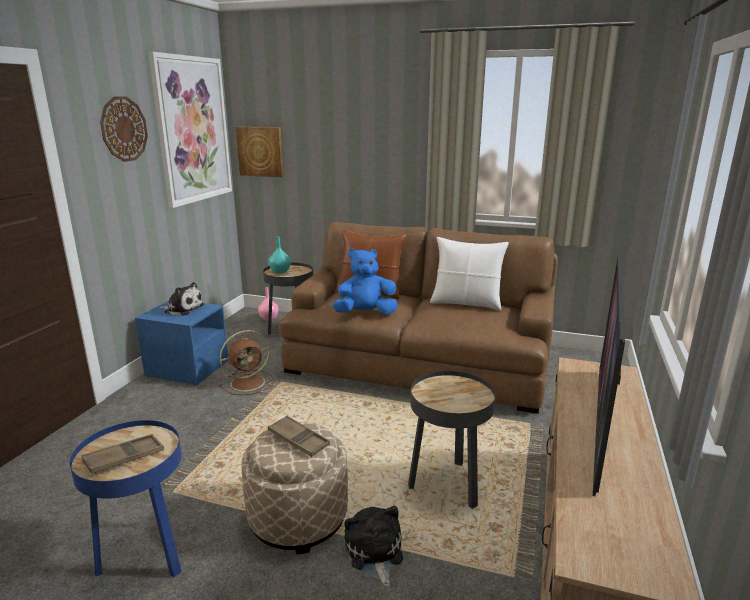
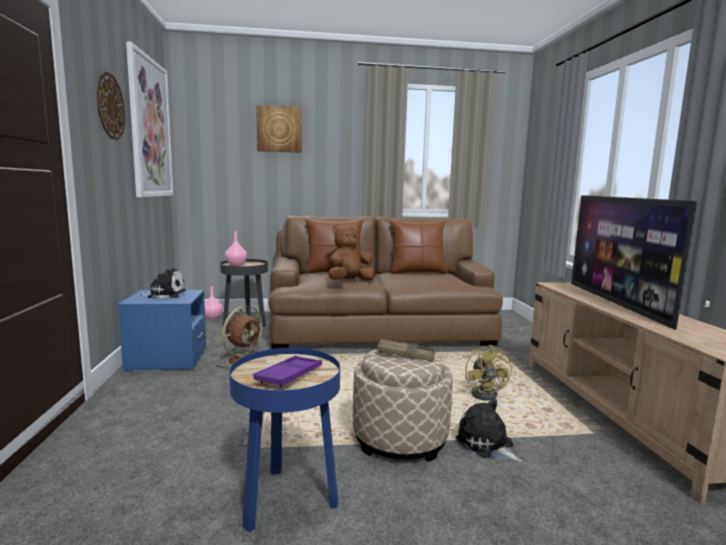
camera: 25 degrees left, 10 degrees down
(124, 458) = (289, 375): brown tray -> purple tray
(260, 151) = (203, 159): picture -> picture (279, 129)
(280, 271) = (236, 265): turquoise vase -> pink vase
(365, 313) = (349, 282): blue plush toy -> brown plush toy
(447, 484) = (487, 393): black side table -> yellow fan
(466, 303) = (417, 272): white pillow -> brown pillow

